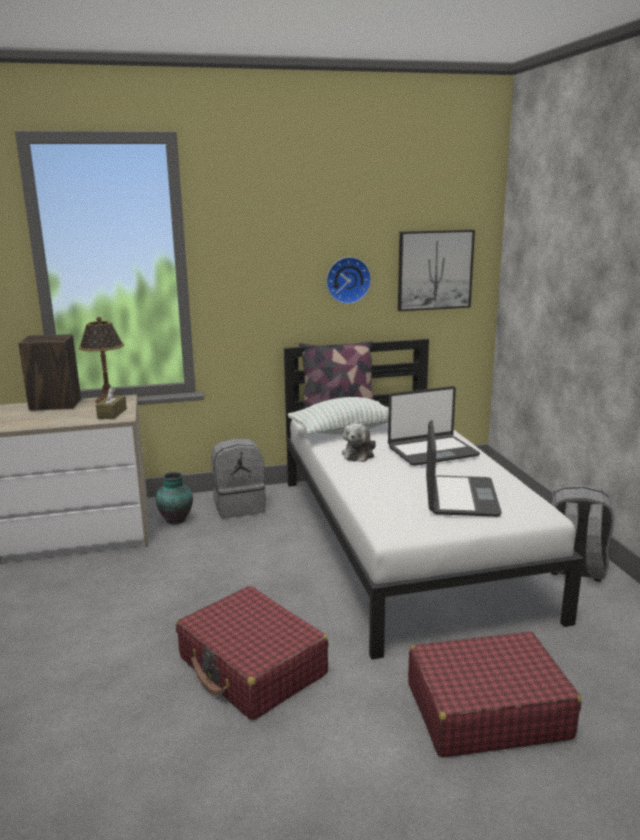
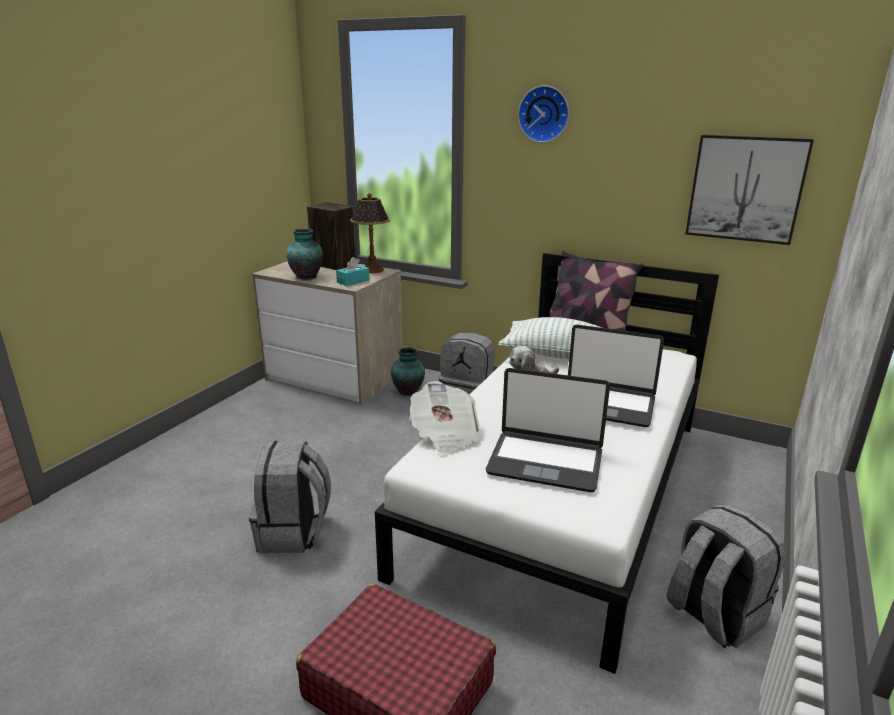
camera: 40 degrees right, 5 degrees up
(50, 421) = (307, 276): none -> vase
(112, 413) = (353, 281): brown tissue box -> turquoise tissue box
(252, 667) = (294, 533): red suitcase -> grey backpack
(347, 280) = (627, 188): wall clock -> wall clock (544, 114)
(370, 508) = (444, 435): none -> newspaper
(459, 497) = (545, 461): laptop -> laptop turned 60 degrees clockwise

